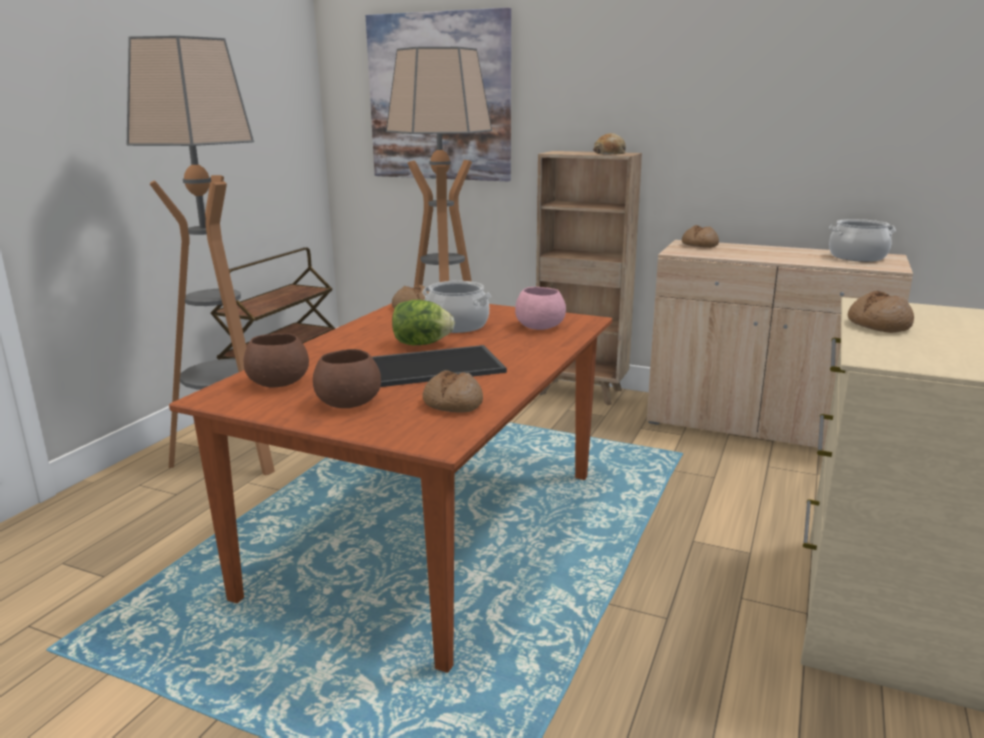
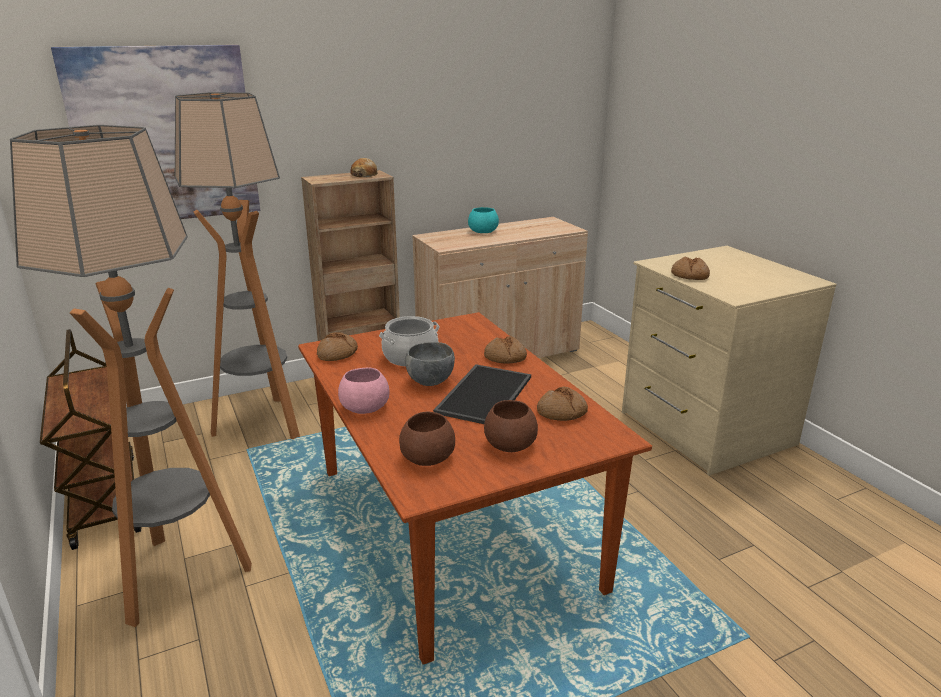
camera: 50 degrees left, 5 degrees up
(421, 344) = (429, 381): lettuce -> grey bowl
(539, 326) = (459, 335): pink bowl -> pink bowl (364, 407)
(699, 245) = (440, 236): bread -> bread (505, 357)
(763, 250) = (483, 231): none -> turquoise bowl
(857, 257) = (539, 224): cooking pot -> none

